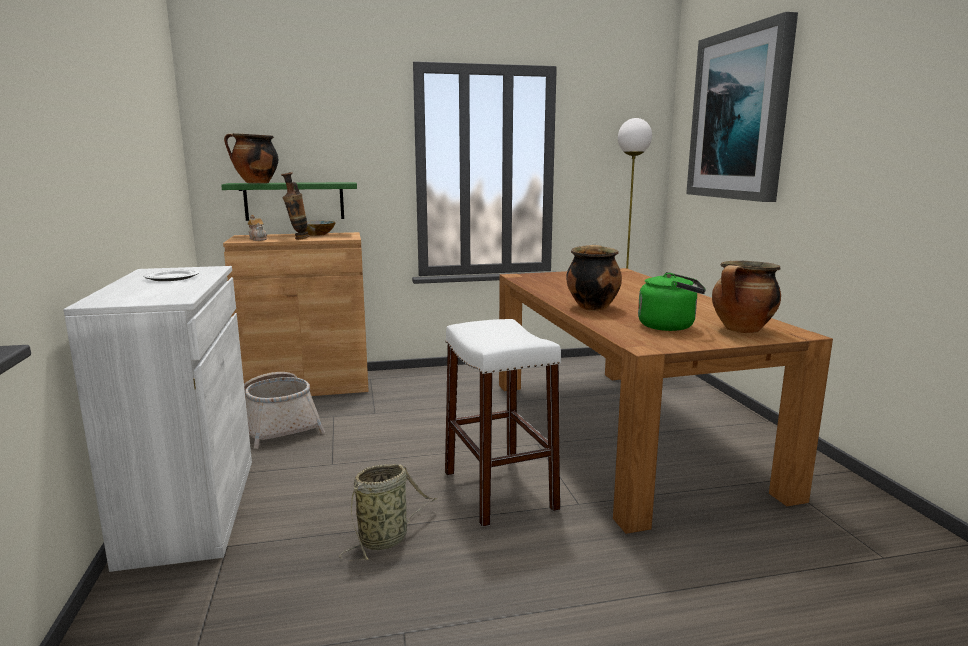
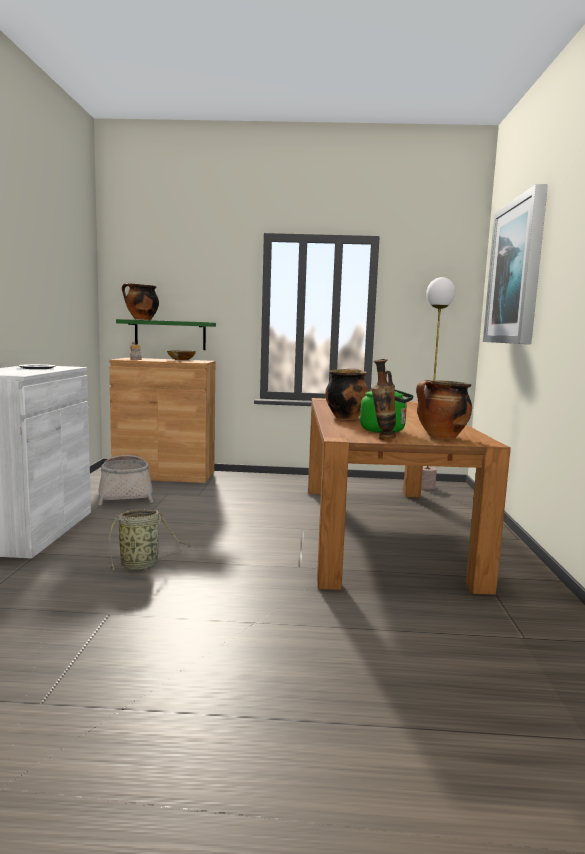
camera: 15 degrees right, 5 degrees down
(297, 239) = (162, 360): vase -> vase (381, 439)
(499, 490) = (246, 550): white stool -> none

